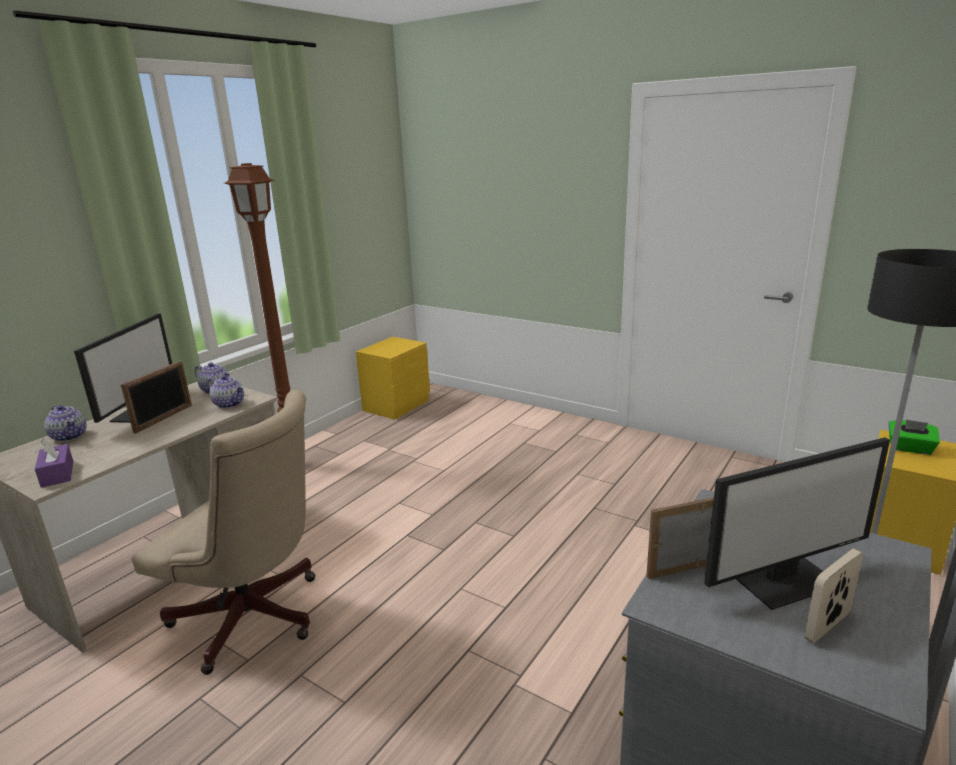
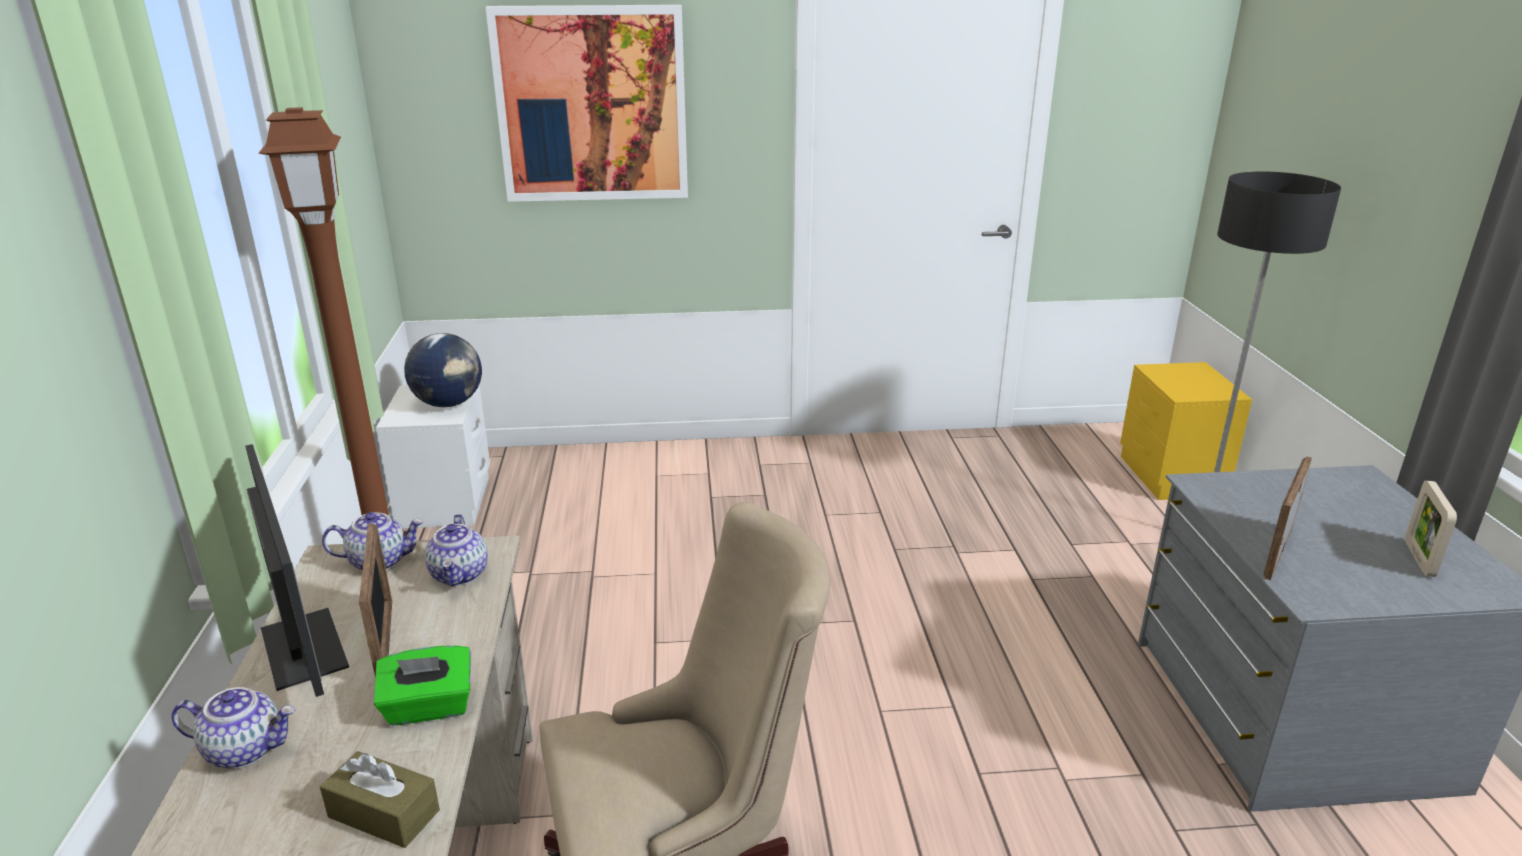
camera: 40 degrees left, 5 degrees up
(57, 474) = (384, 813): purple tissue box -> brown tissue box
(229, 404) = (460, 575): teapot -> teapot turned 90 degrees clockwise
(396, 406) = (445, 502): yellow nightstand -> white nightstand
(398, 348) = (449, 404): none -> globe
(507, 185) = (592, 105): none -> picture
(785, 579) = (1344, 533): monitor -> none
(910, 448) = (1179, 378): green tissue box -> green tissue box (429, 707)

